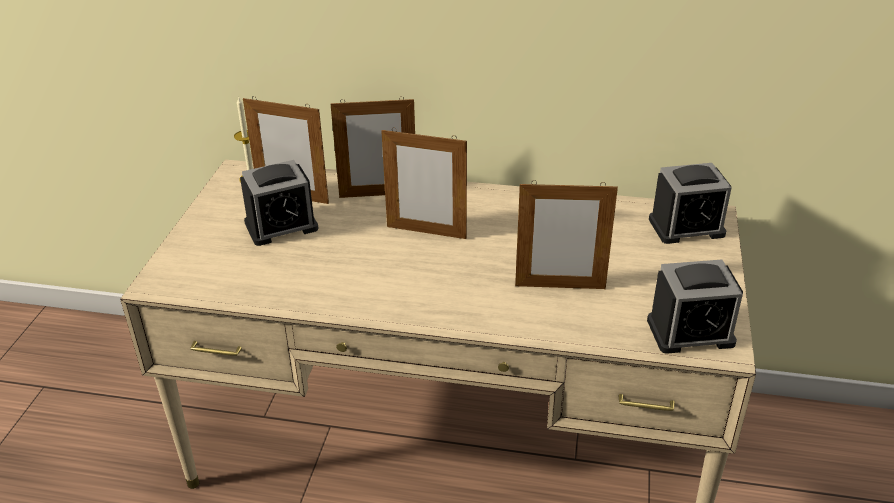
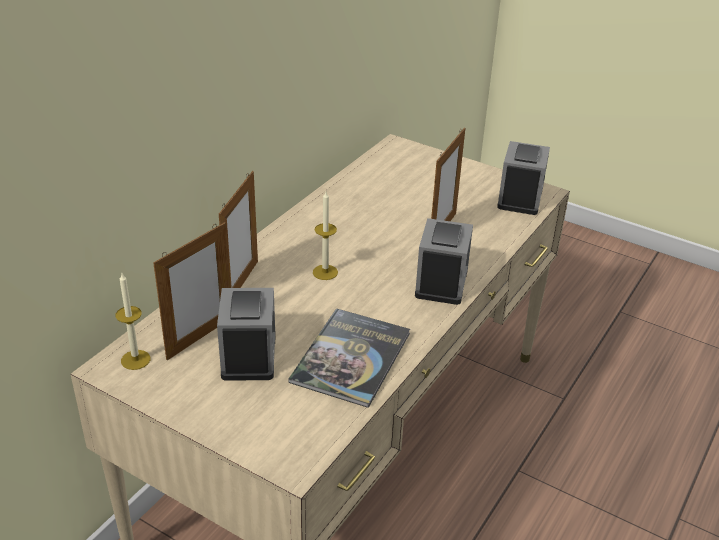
camera: 70 degrees left, 0 degrees up
(305, 279) = (351, 358): none -> book
(426, 232) = (325, 272): picture frame -> candle
(686, 227) = (403, 159): alarm clock -> alarm clock (441, 282)

